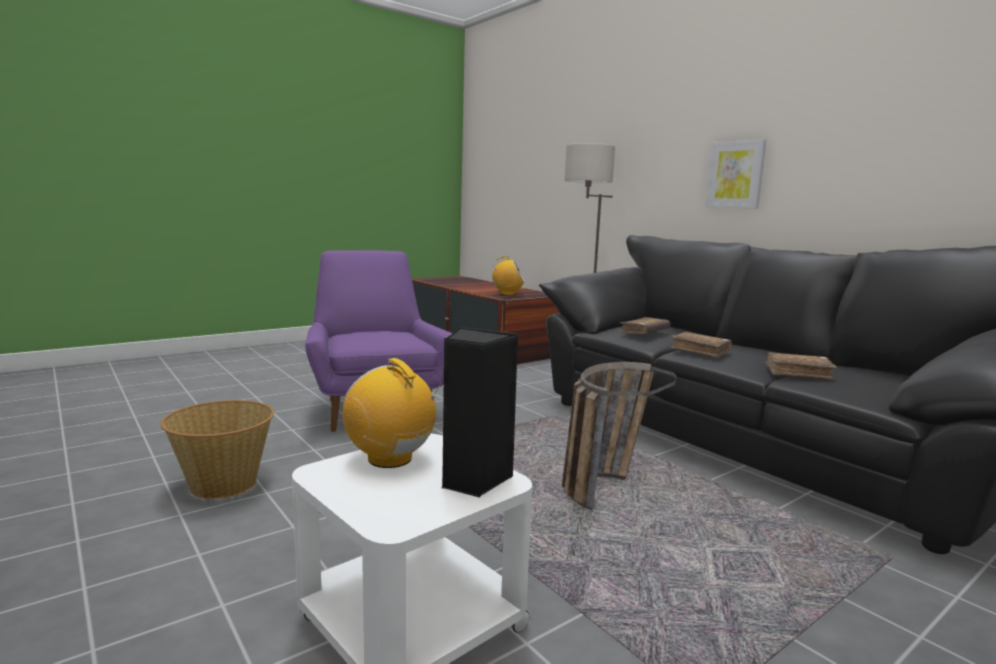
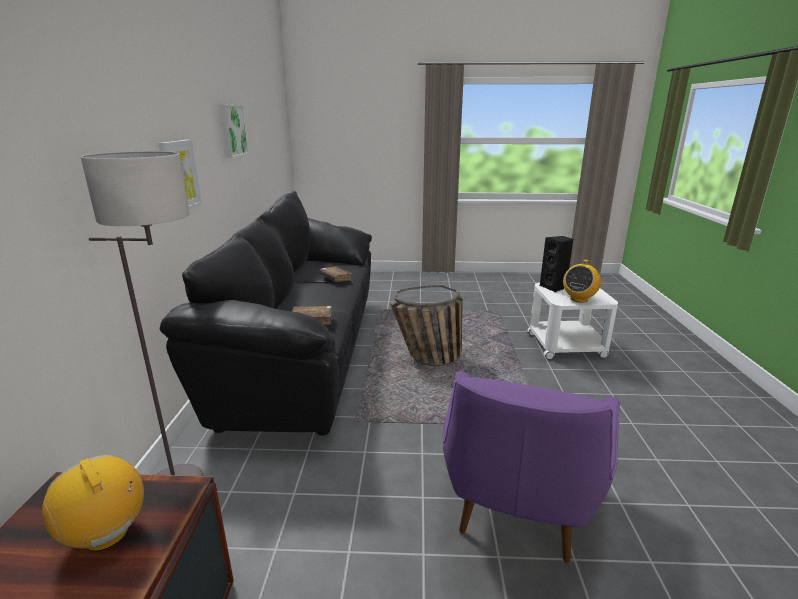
camera: 140 degrees left, 10 degrees up
(223, 484) = (667, 442): basket -> none
(390, 459) = (579, 299): radio -> radio turned 45 degrees clockwise
(700, 351) = (331, 299): brown book -> none
(915, 123) = (232, 130): none -> picture

